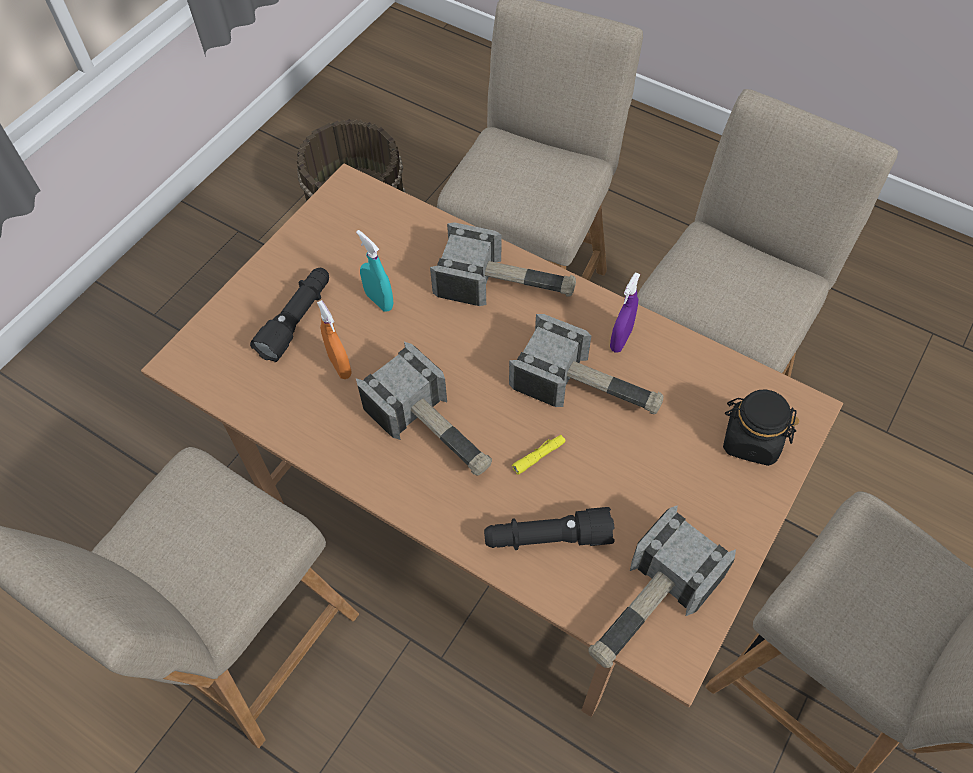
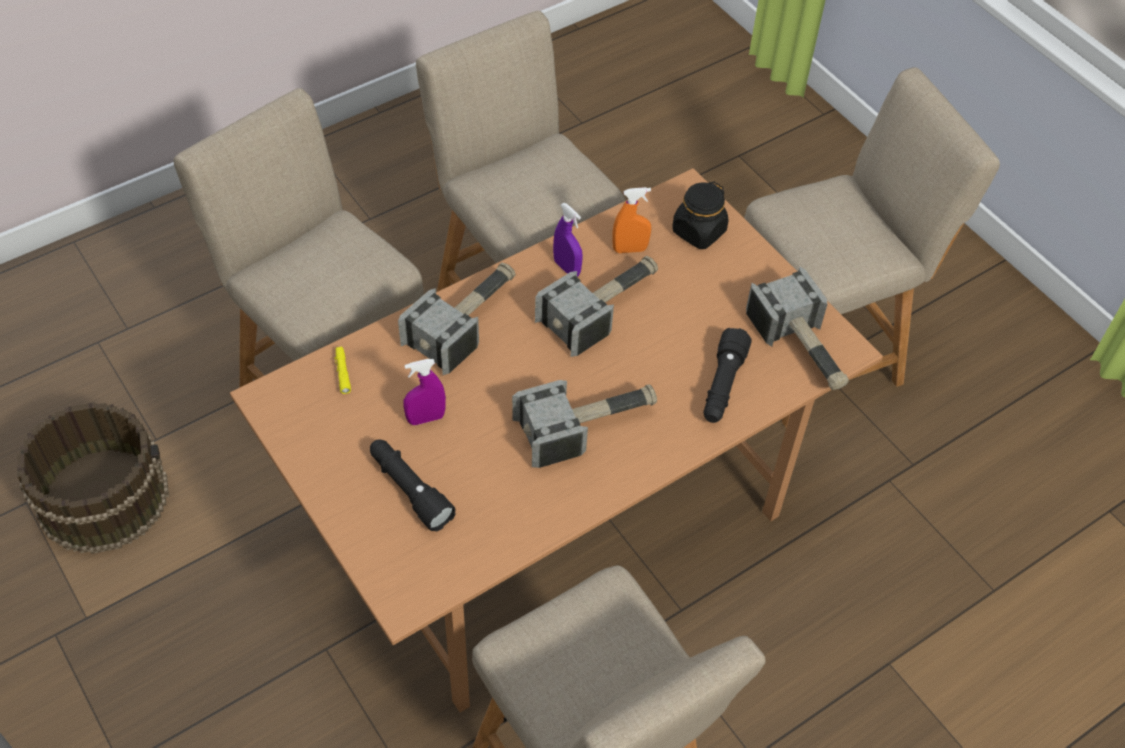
camera: 70 degrees left, 5 degrees down
(340, 366) = (483, 472): orange spray bottle -> orange spray bottle (630, 249)
(379, 301) = (426, 418): turquoise spray bottle -> purple spray bottle
(538, 456) = (648, 363): yellow flashlight -> yellow flashlight (342, 372)

